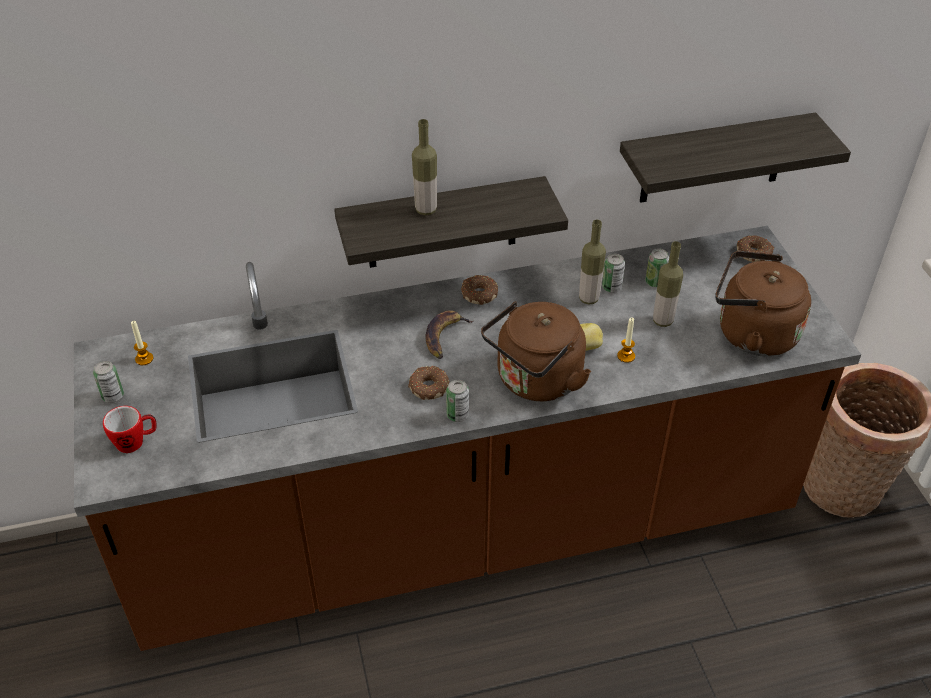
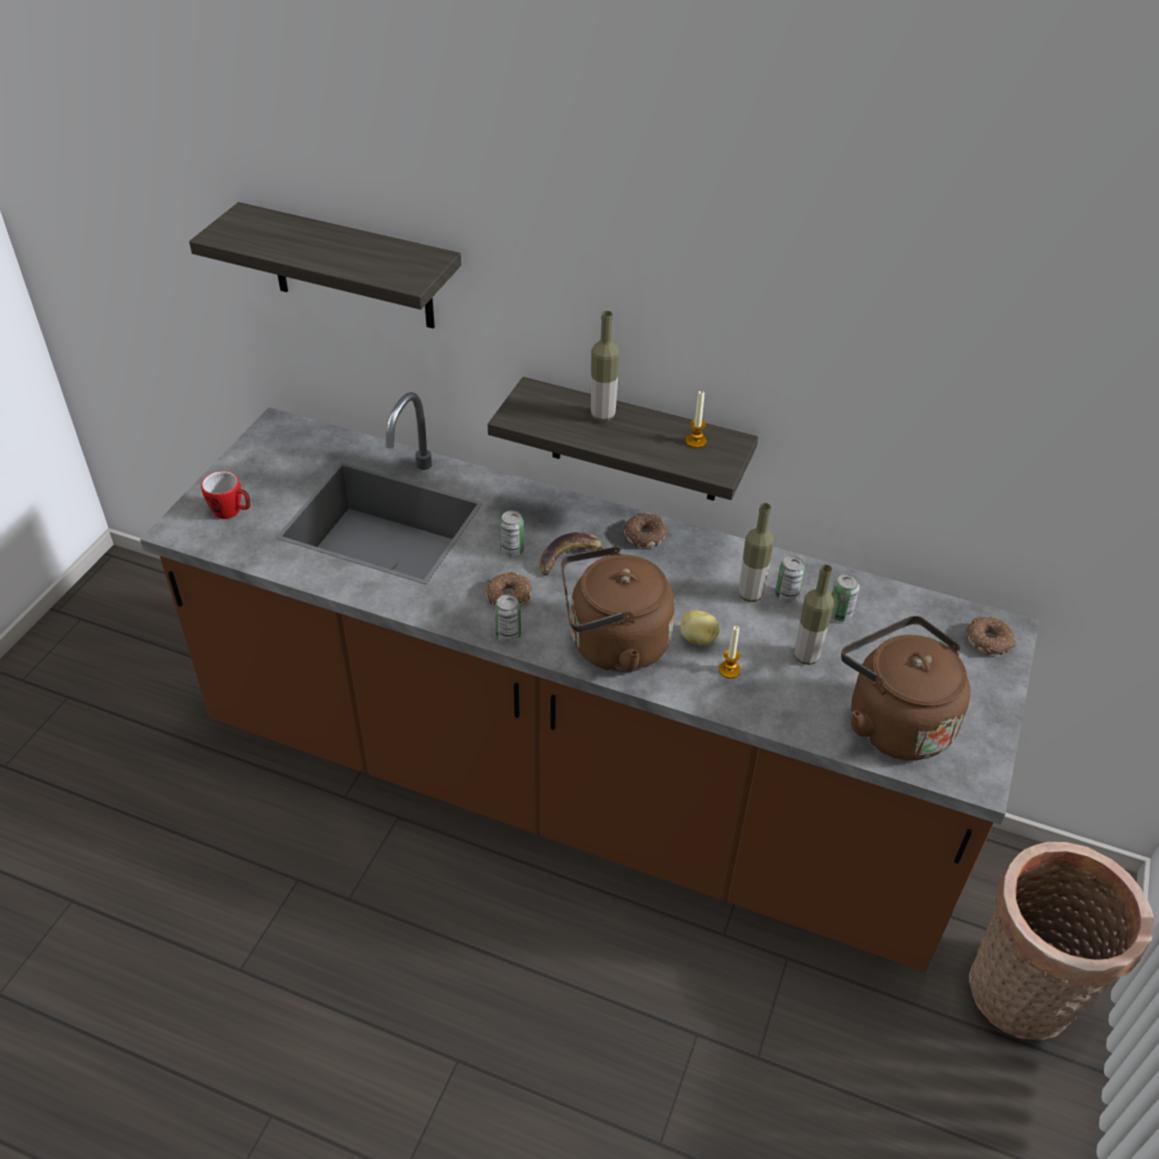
camera: 35 degrees right, 0 degrees up
(113, 396) = (252, 466): can -> can (512, 550)
(144, 359) = (305, 447): candle -> candle (696, 441)
(713, 159) = (978, 503): shelf -> shelf (351, 268)

